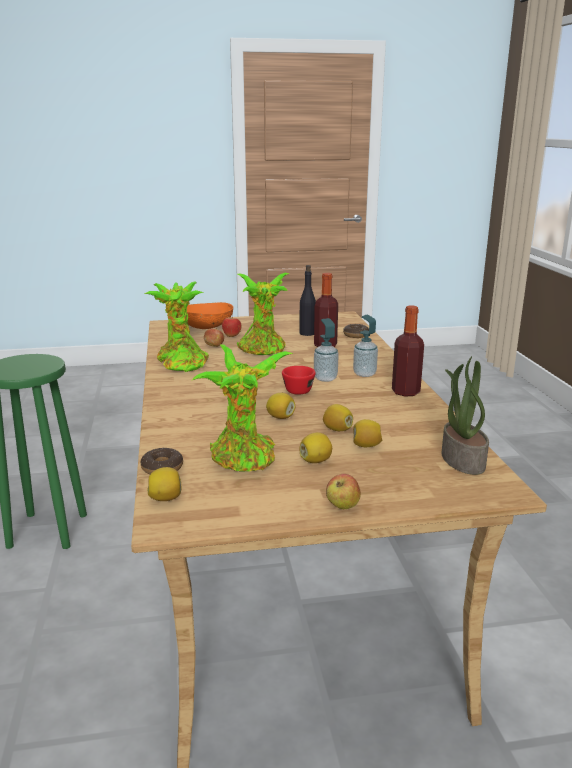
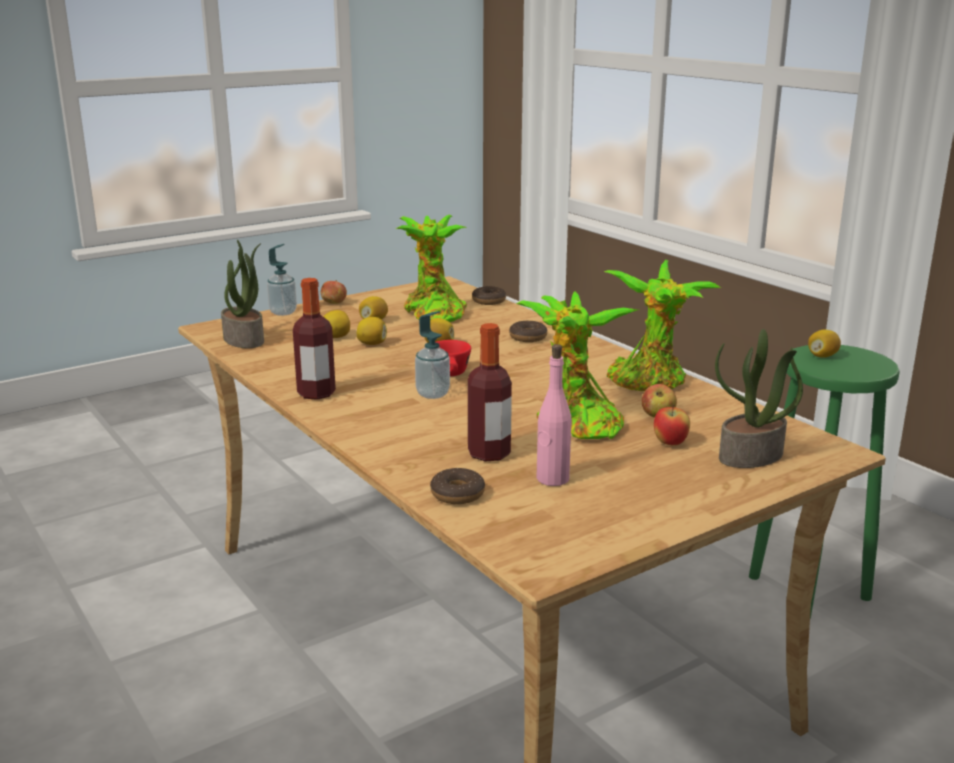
camera: 155 degrees right, 0 degrees up
(166, 498) = (460, 290): lemon -> lemon (822, 356)
(198, 410) = (528, 337): none -> donut
(207, 327) = (751, 457): orange bowl -> potted plant
(307, 333) = (552, 479): black bottle -> pink bottle
(364, 374) = (385, 410): soap dispenser -> soap dispenser (283, 312)

